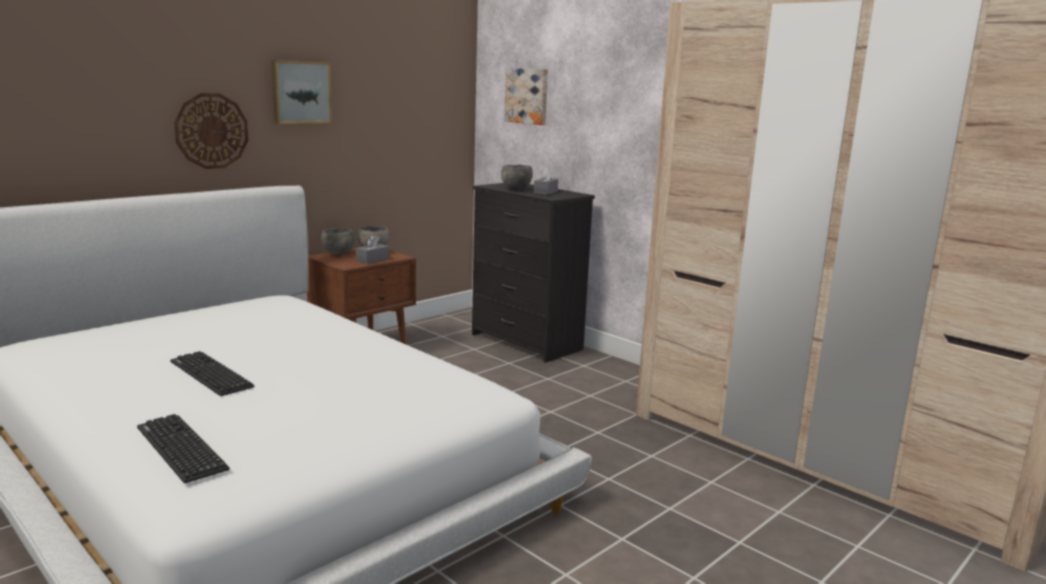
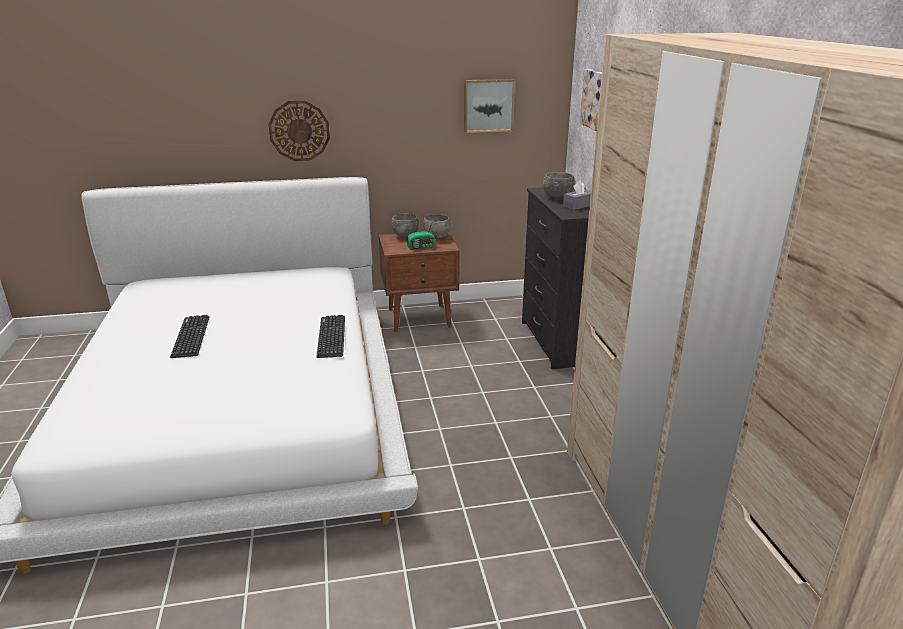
camera: 35 degrees right, 10 degrees up
(181, 448) = (98, 396): keyboard -> keyboard (331, 337)
(300, 92) = (378, 96): picture -> picture (488, 105)
(372, 260) = (422, 247): grey tissue box -> radio

